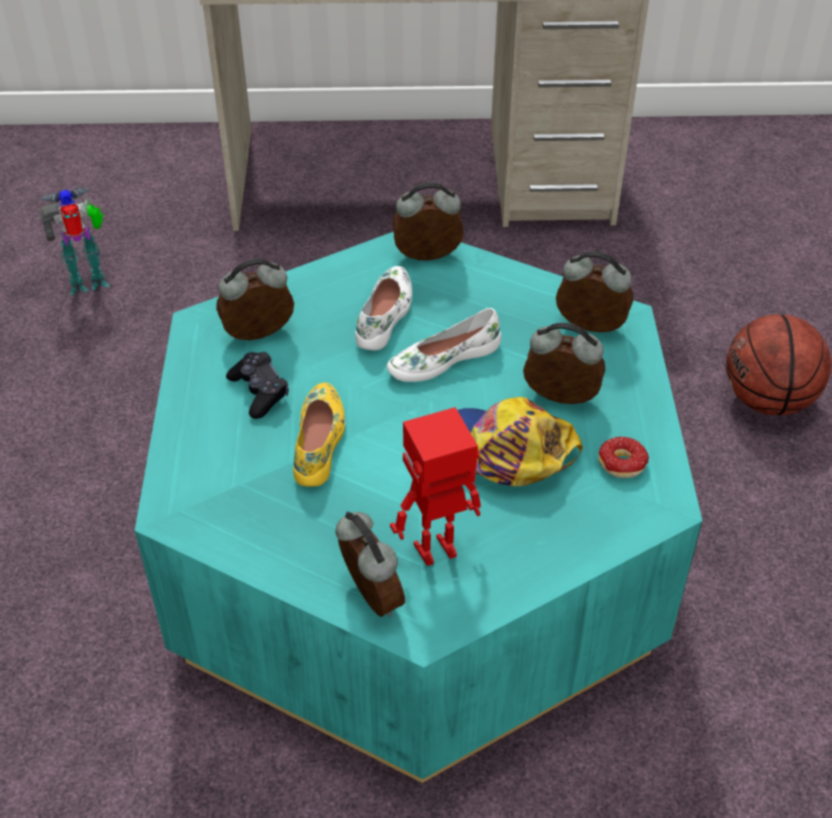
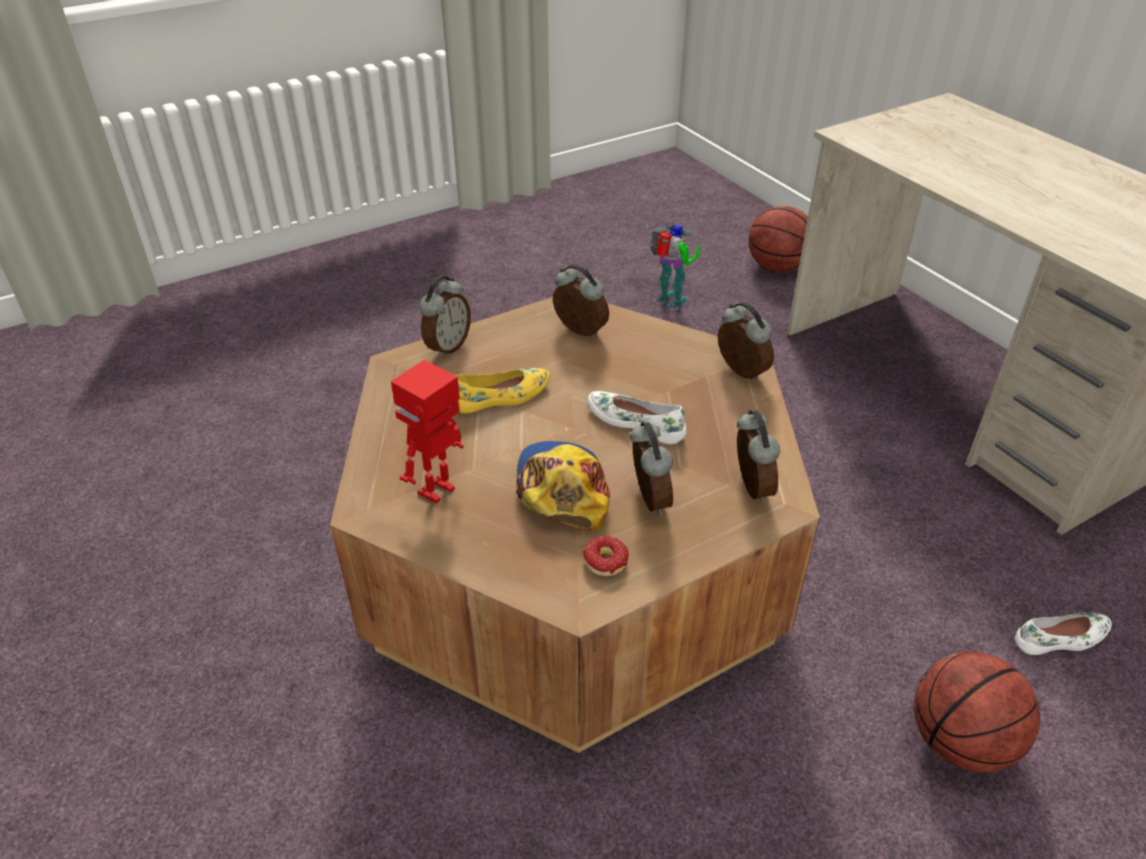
camera: 60 degrees right, 5 degrees down
(121, 180) = (776, 267): none -> basketball
(259, 392) = (526, 354): black game controller -> none
(369, 598) = (374, 475): alarm clock -> alarm clock (447, 347)
(385, 315) = (655, 377): white shoe -> white shoe (1061, 639)
(415, 553) = (572, 561): turquoise coffee table -> brown coffee table
(437, 552) = (438, 491): toy robot -> toy robot turned 90 degrees counterclockwise

